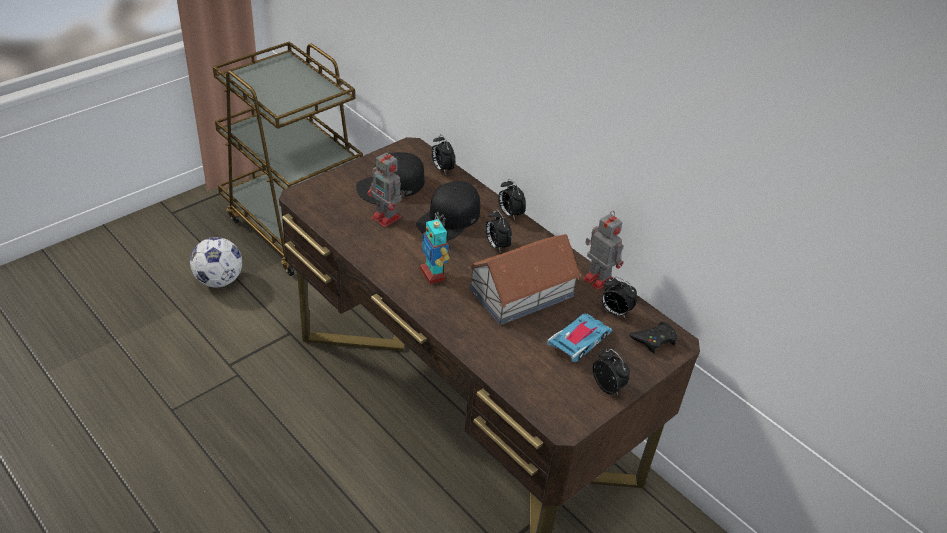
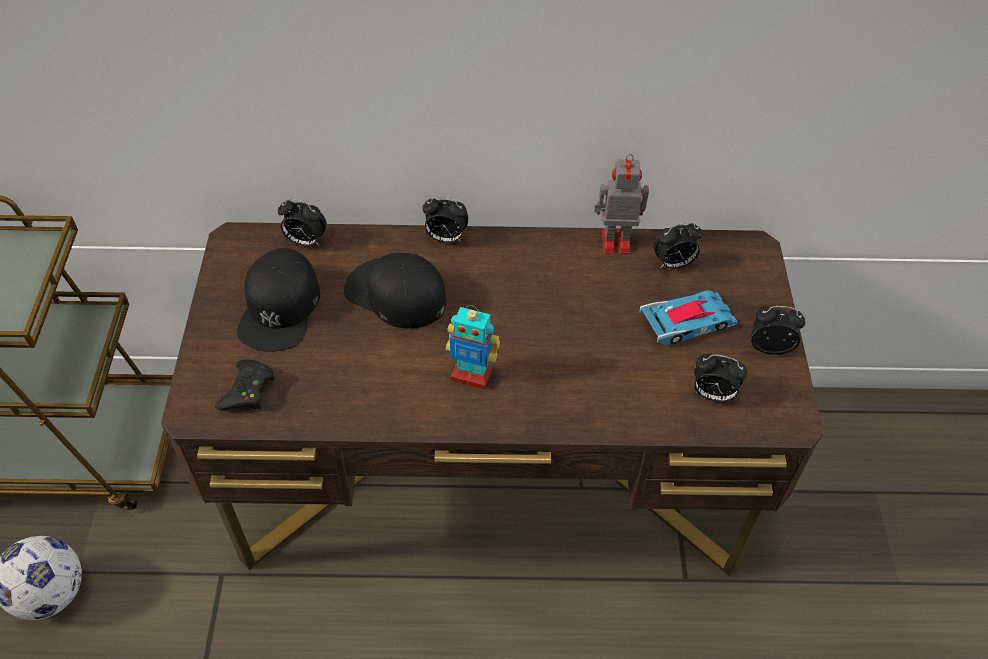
camera: 45 degrees left, 10 degrees up
(387, 218) = (334, 352): toy robot -> none
(449, 218) = (395, 294): black cap -> black cap turned 135 degrees clockwise
(496, 245) = (483, 286): alarm clock -> alarm clock (712, 395)
(523, 292) = (576, 316): toy house -> none
(579, 340) = (687, 321): toy car -> toy car turned 75 degrees clockwise
(654, 339) = (737, 263): black game controller -> black game controller (247, 390)

